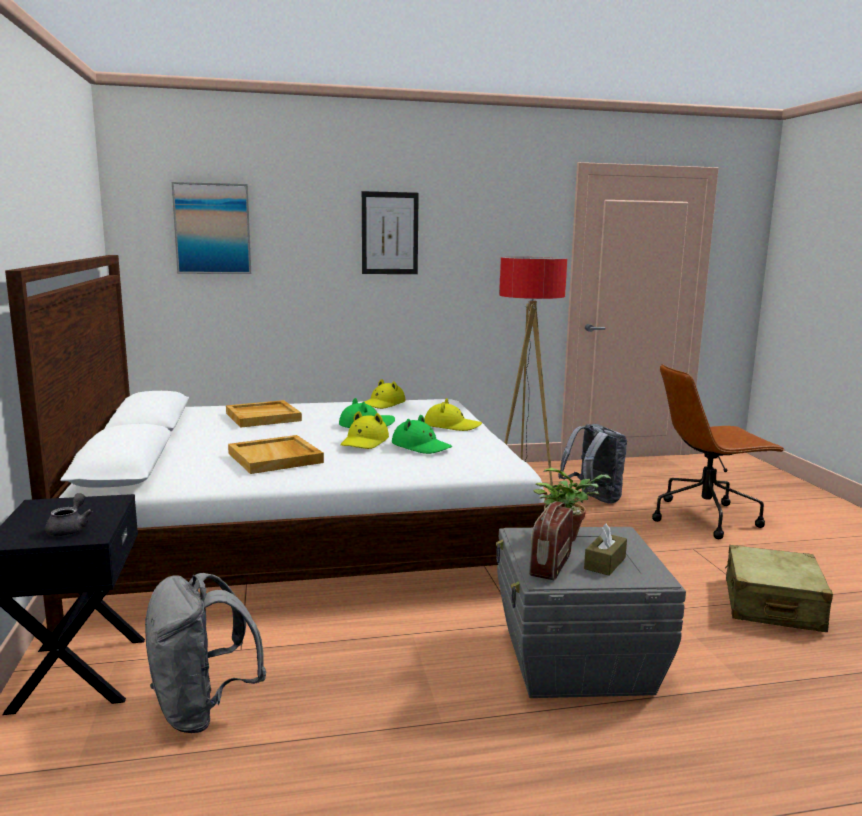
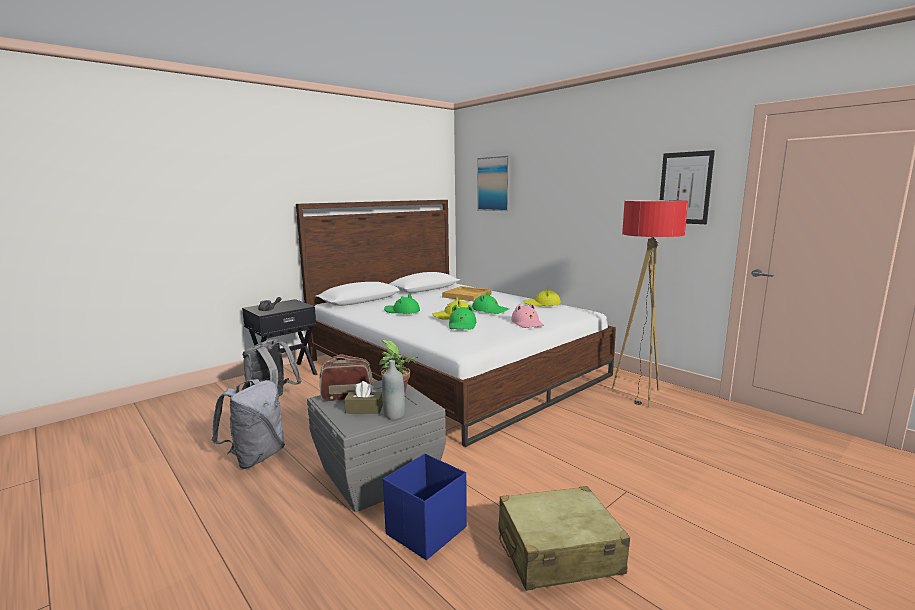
camera: 60 degrees right, 0 degrees up
(276, 458) = (402, 311): beige tray -> green hat
(390, 233) = (586, 183): picture -> picture (685, 188)
(451, 426) = (527, 323): yellow hat -> pink hat
(593, 499) = (656, 427): grey backpack -> grey backpack (255, 457)
(636, 551) = (394, 415): none -> grey bottle
(705, 517) = (718, 487): brown office chair -> none
(715, 659) = (425, 531): none -> blue storage box

